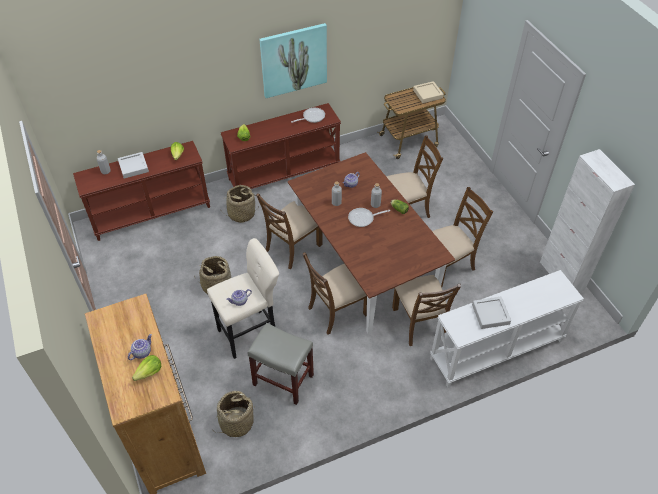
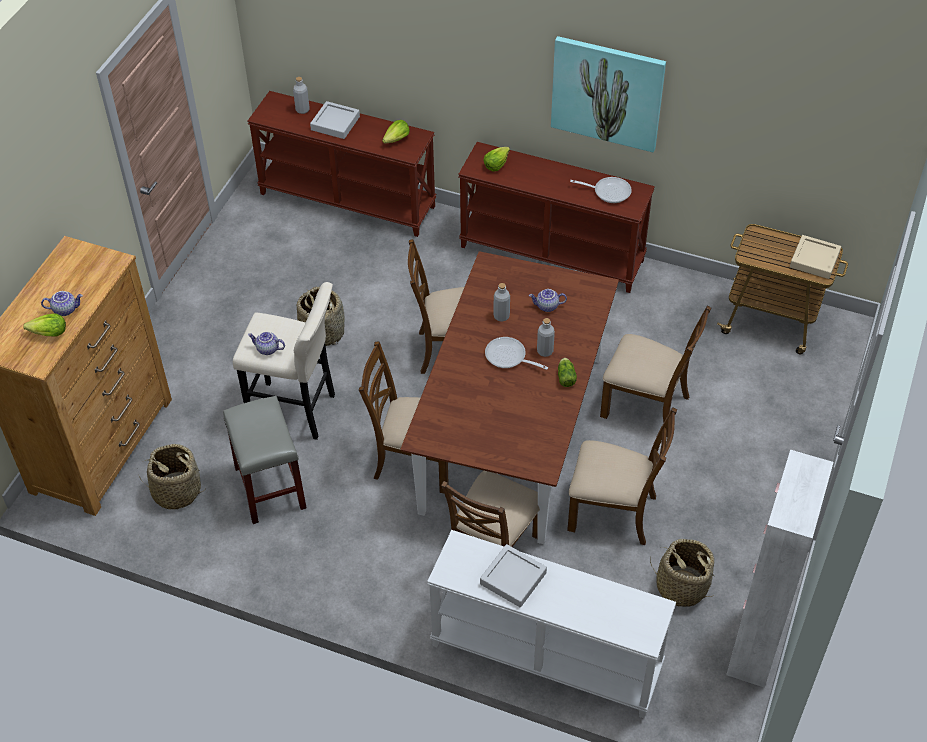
camera: 45 degrees right, 0 degrees up
(241, 214) = (443, 269): basket -> basket (681, 586)

